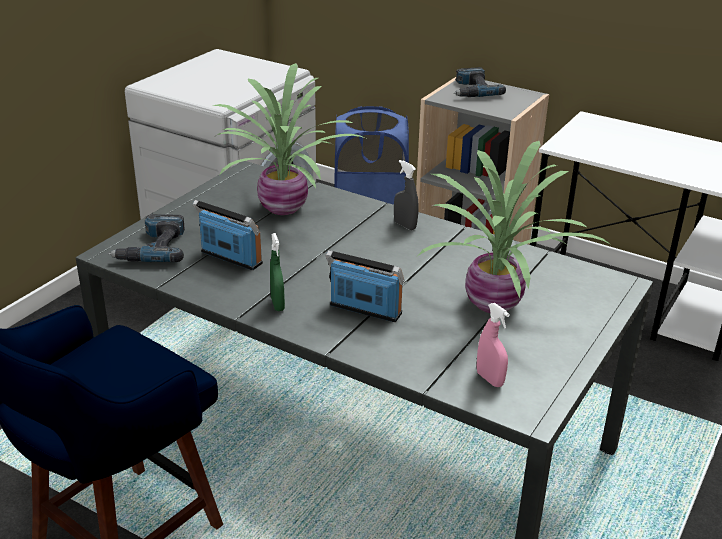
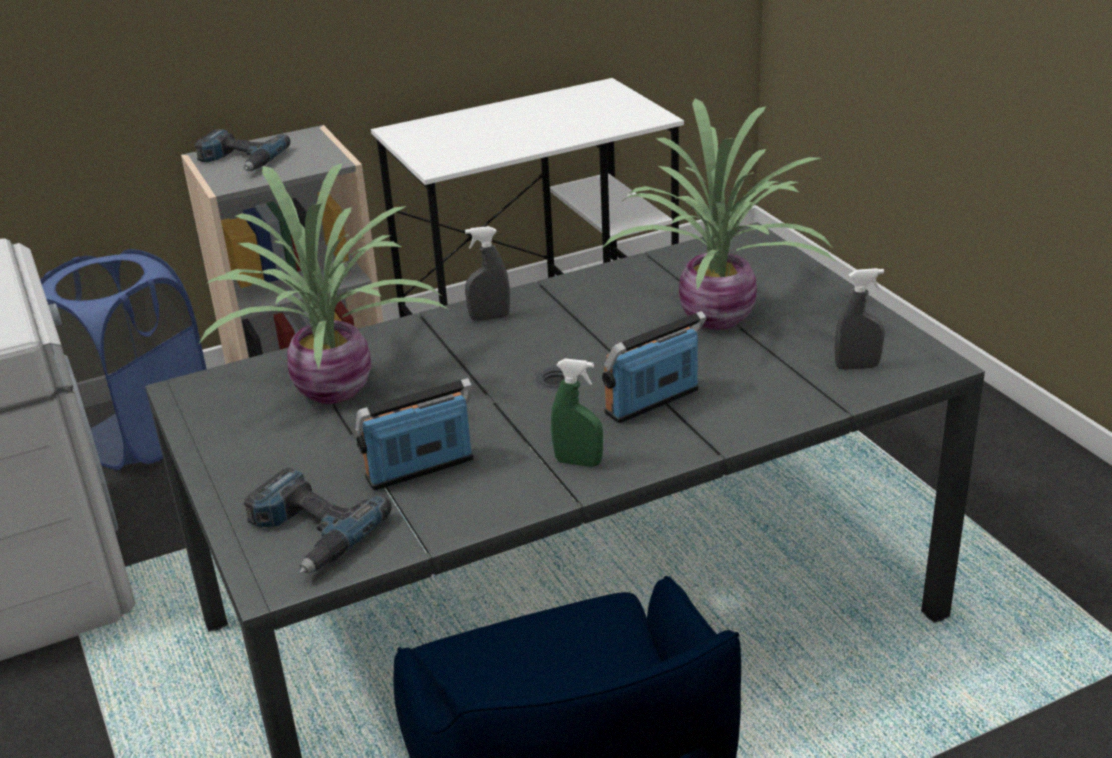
camera: 55 degrees left, 0 degrees up
(490, 379) = (857, 367): pink spray bottle -> grey spray bottle

